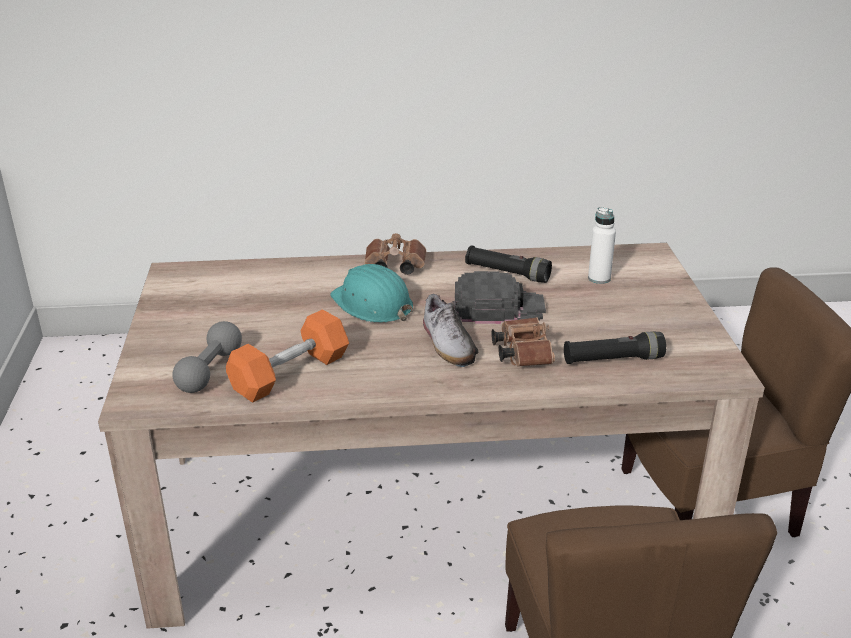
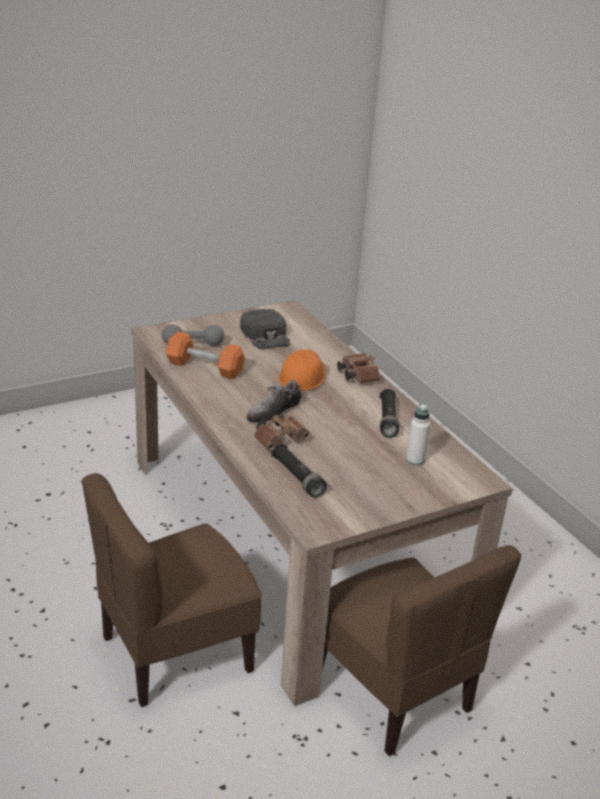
camera: 65 degrees right, 0 degrees up
(372, 304) = (302, 377): turquoise hard hat -> orange hard hat
(498, 307) = (336, 423): black cap -> black cap (265, 335)

